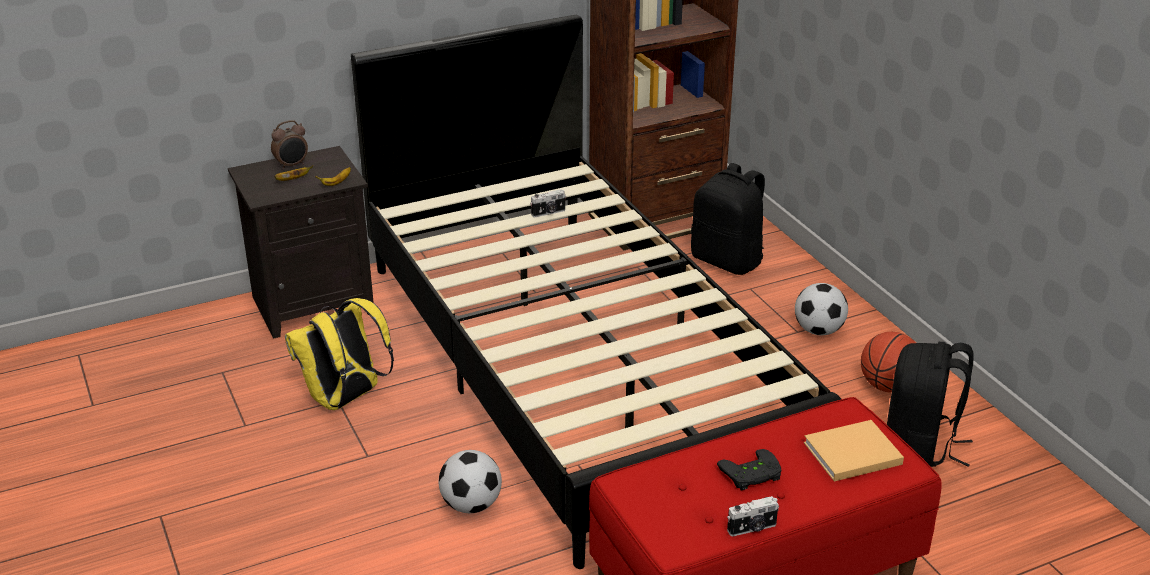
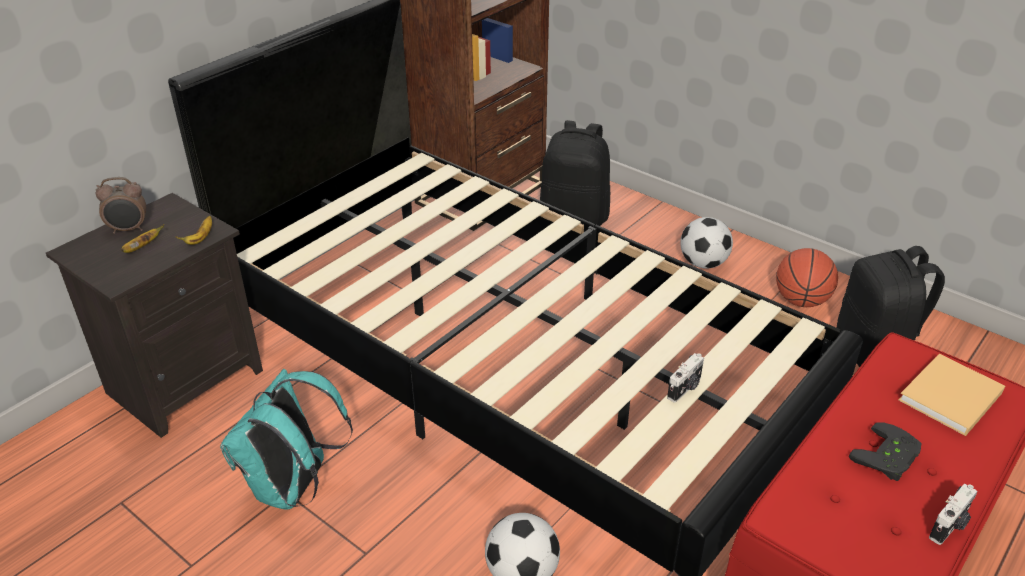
camera: 25 degrees left, 5 degrees up
(292, 165) = (129, 229): alarm clock -> alarm clock turned 45 degrees clockwise
(345, 399) = (294, 488): yellow backpack -> turquoise backpack
(549, 213) = (424, 212): camera -> camera (685, 388)

